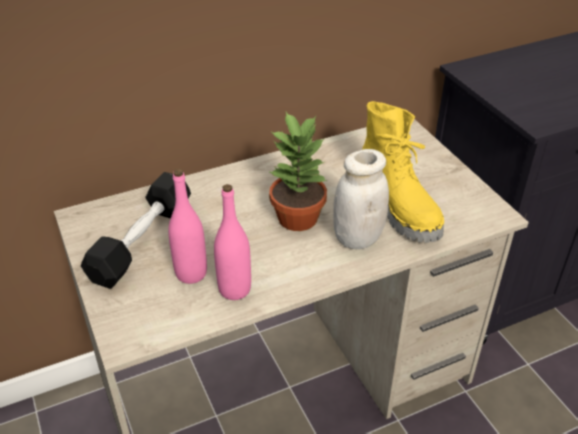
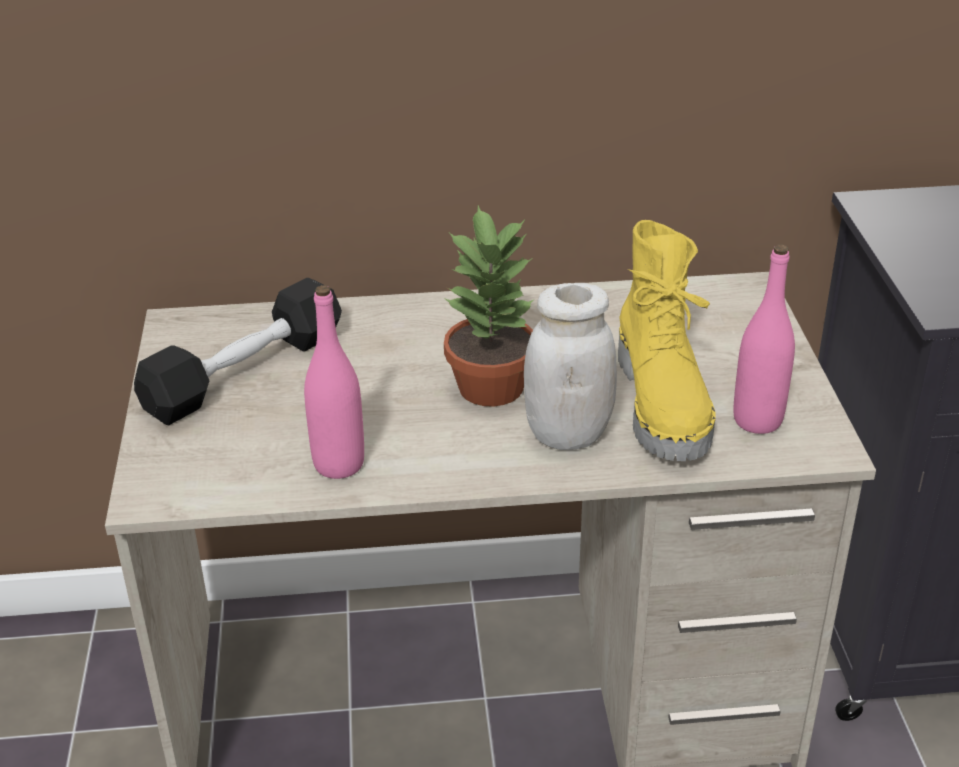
camera: 20 degrees right, 5 degrees down
(191, 273) = (289, 429): pink bottle -> pink bottle (757, 420)

